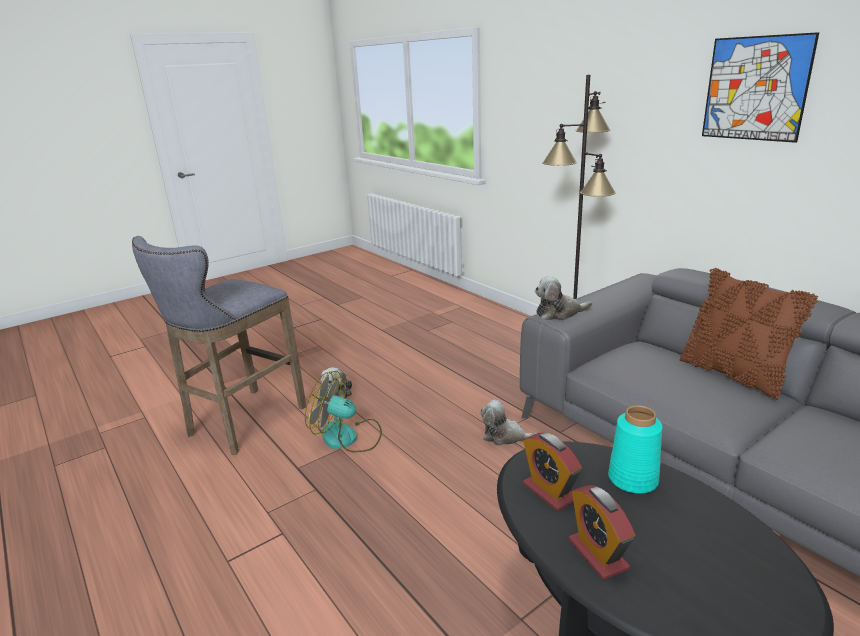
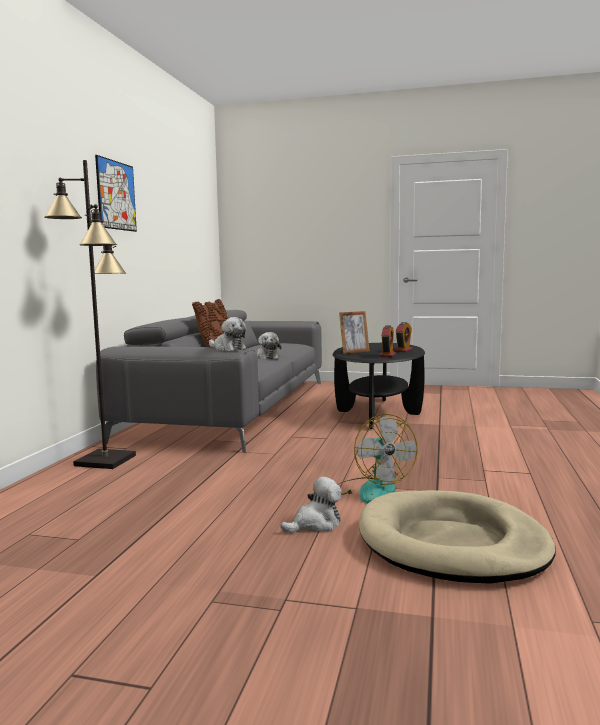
camera: 130 degrees left, 15 degrees down
(242, 423) = (451, 543): grey stool -> beige dog bed
(505, 436) = (278, 451): plush toy -> plush toy (267, 357)
(633, 480) = (354, 352): turquoise vase -> picture frame

